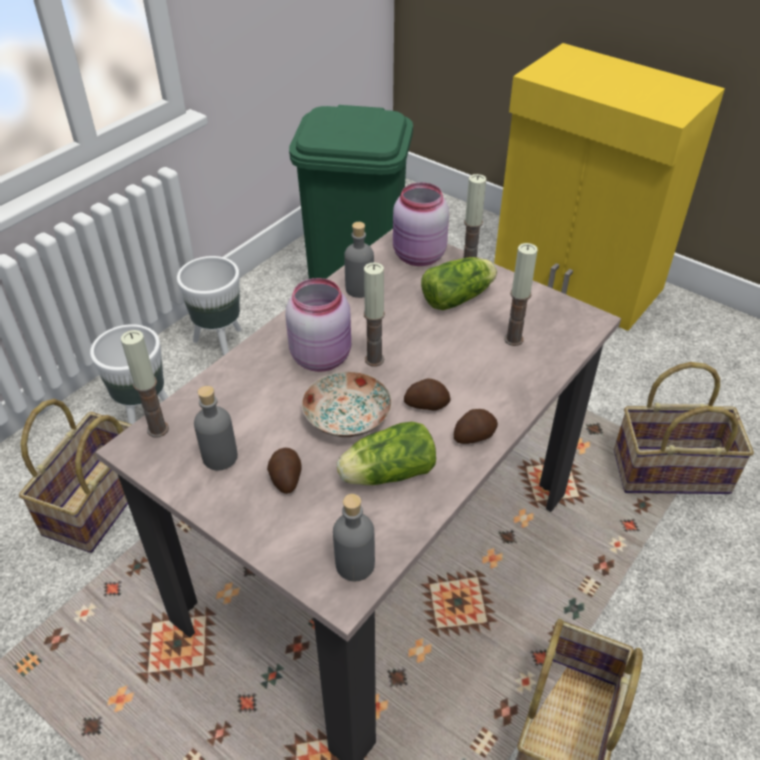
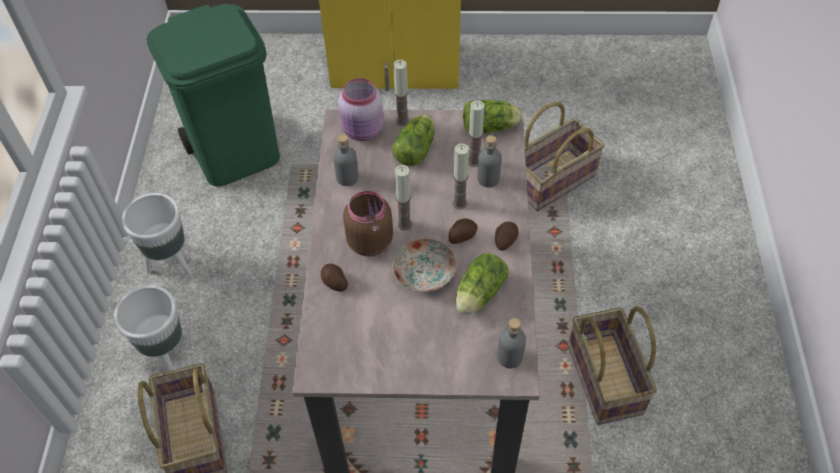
camera: 35 degrees left, 10 degrees up
(158, 429) = (317, 353): candle -> candle (459, 203)
(220, 457) = (374, 345): grey bottle -> grey bottle (488, 179)
(285, 478) = (425, 333): potato -> potato (334, 282)
(322, 356) = (370, 241): pink jar -> brown jar
(567, 317) = (492, 127): none -> lettuce

